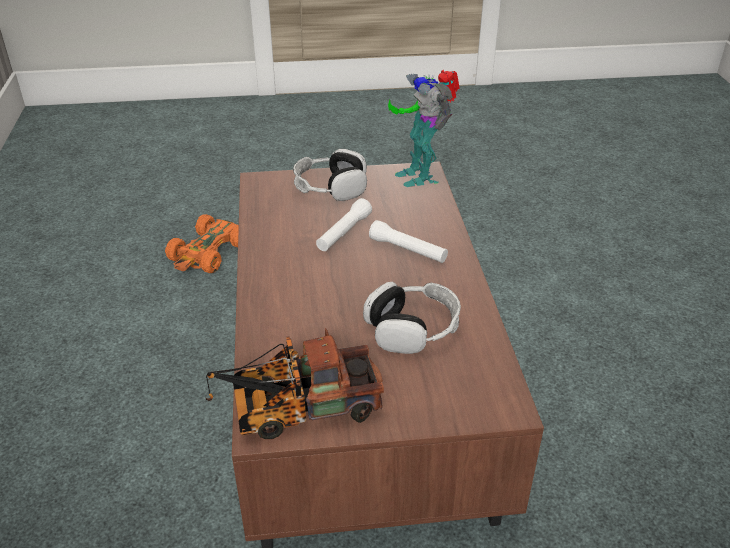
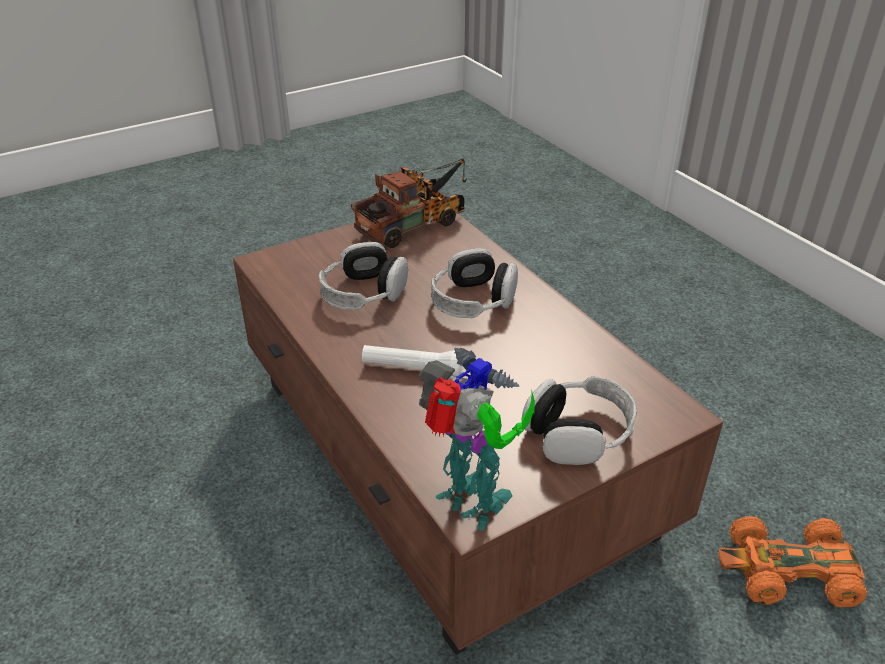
camera: 155 degrees right, 0 degrees up
(208, 253) = (788, 572): orange toy car -> orange toy car turned 90 degrees counterclockwise
(317, 290) = (473, 300): none -> headphones
(344, 233) = (501, 368): white flashlight -> none

